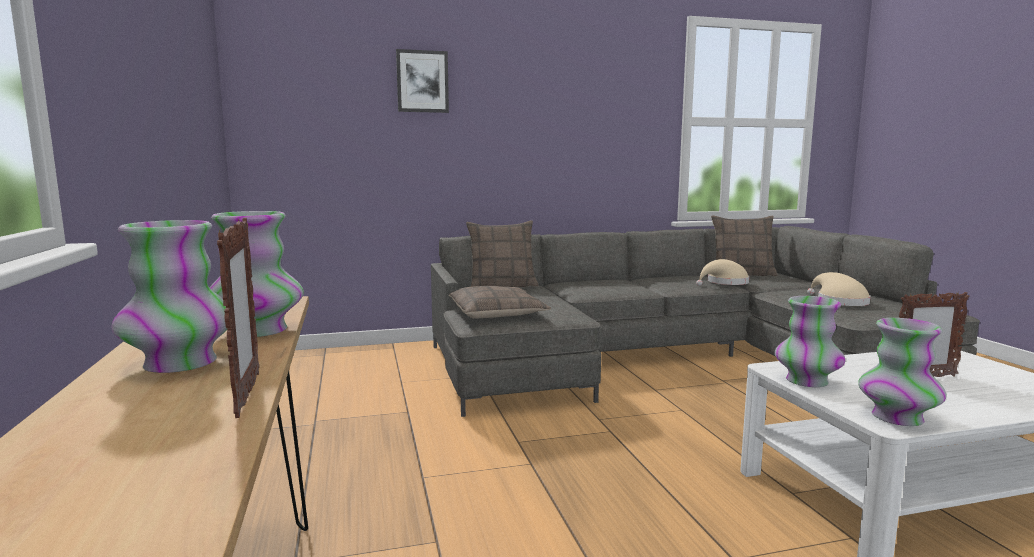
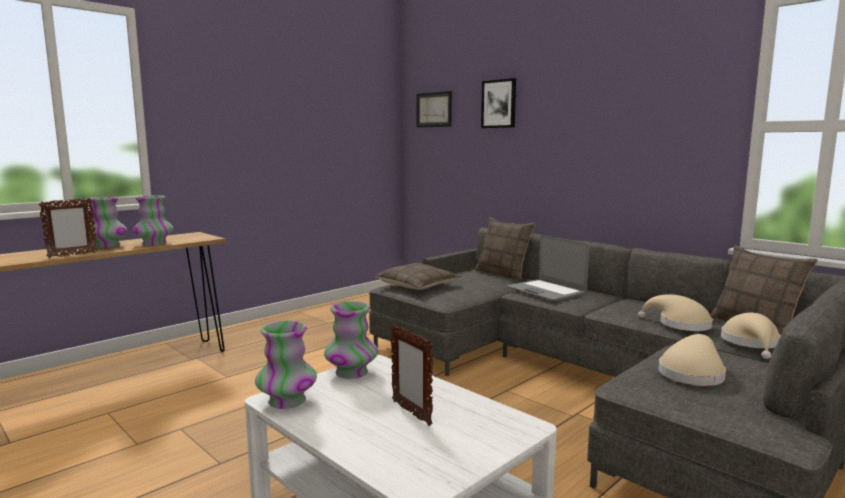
camera: 60 degrees right, 0 degrees up
(302, 80) = (434, 109): none -> picture
(590, 287) = (546, 291): none -> laptop
(778, 281) = (751, 343): none -> beige hat

